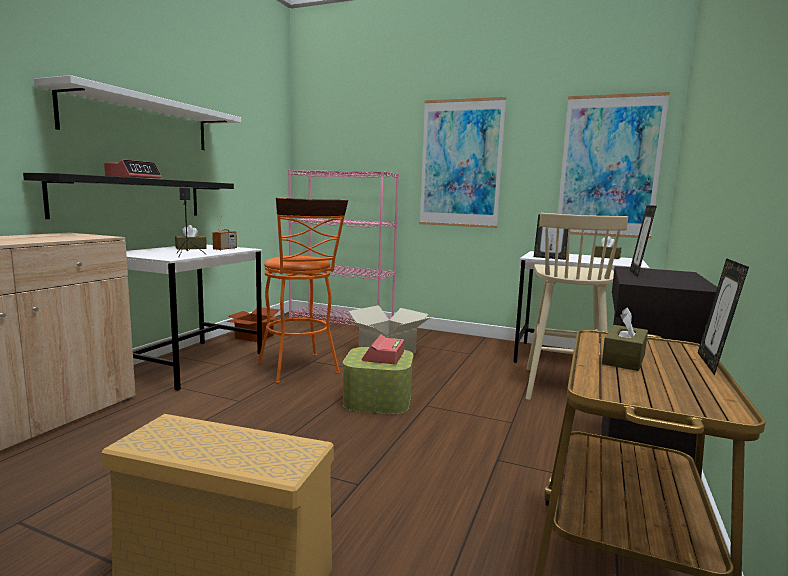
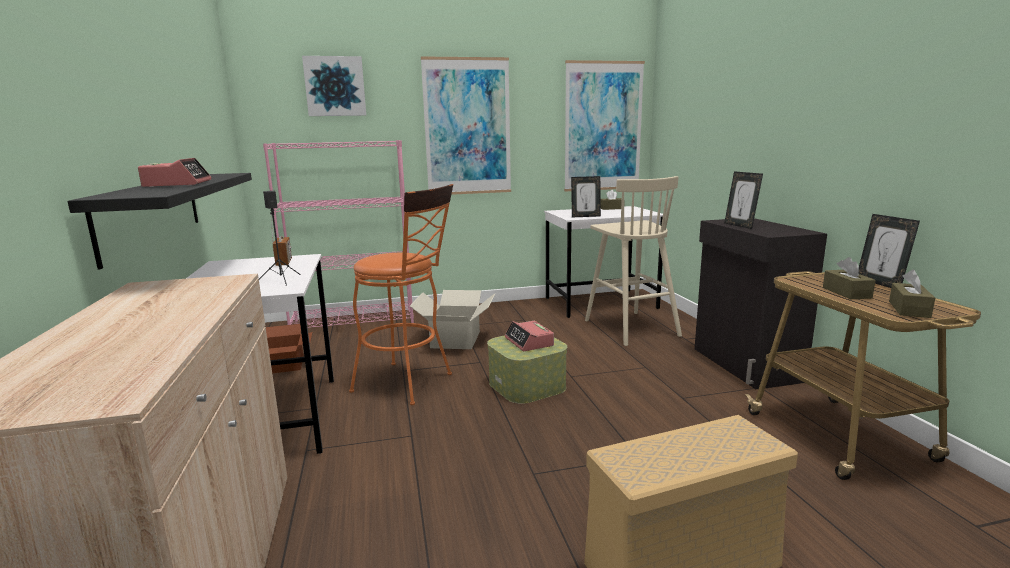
camera: 35 degrees left, 5 degrees up
(140, 121) = (139, 95): white shelf -> none
(191, 248) = (236, 270): brown tissue box -> brown tissue box (909, 309)
(357, 128) = (335, 86): none -> picture

